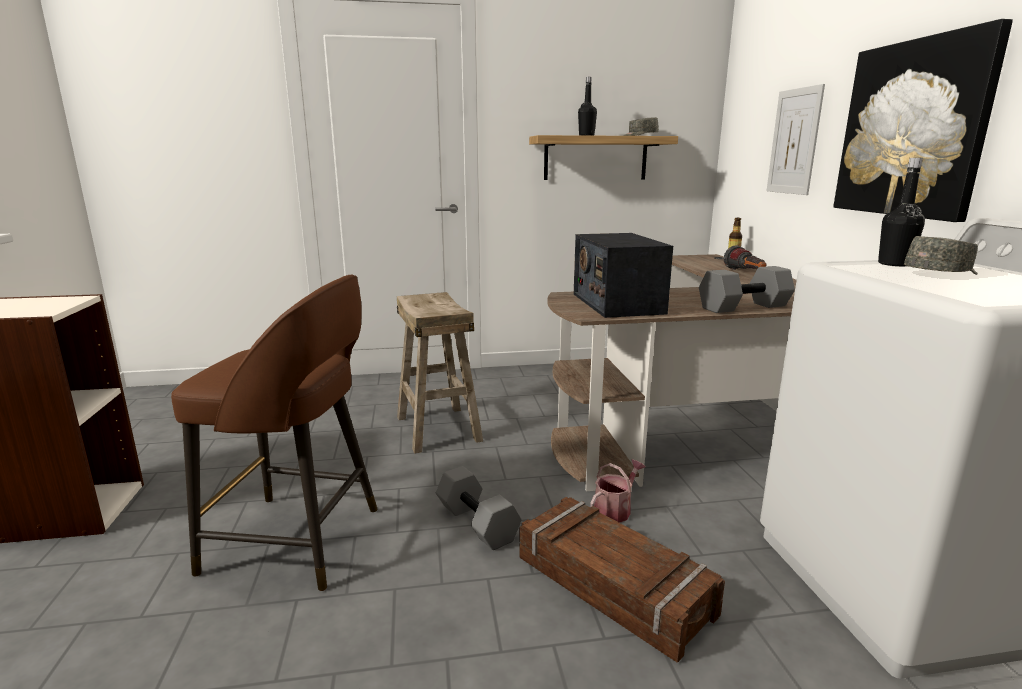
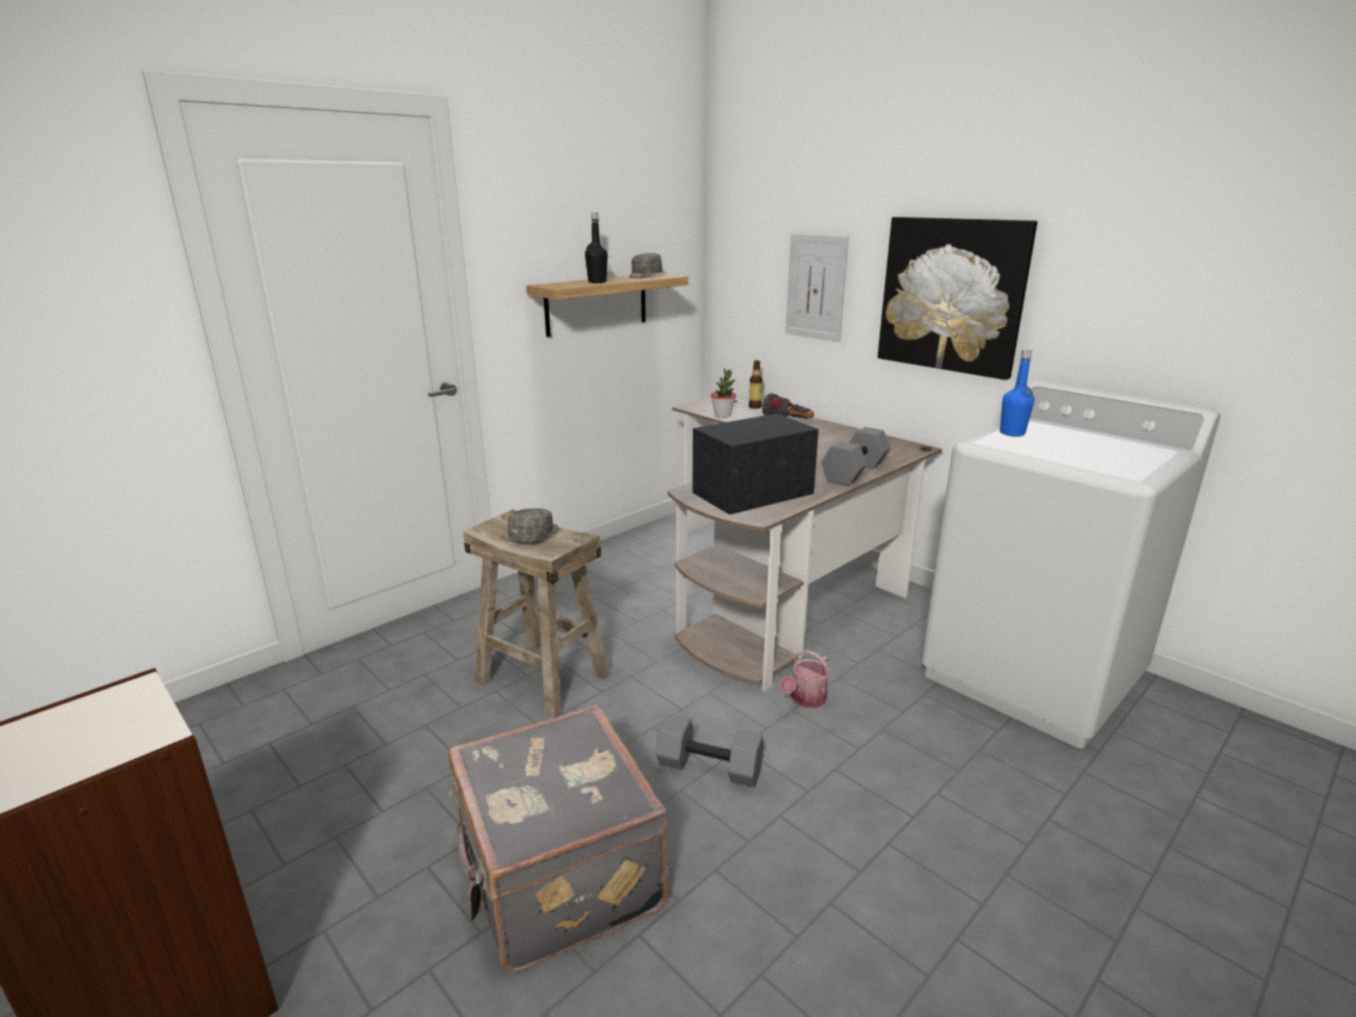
camera: 35 degrees left, 5 degrees up
(298, 540) = (556, 877): brown stool -> grey suitcase
(612, 587) = (875, 771): crate -> none
(615, 509) = (805, 699): watering can -> watering can turned 150 degrees counterclockwise
(616, 303) = (753, 493): radio -> radio turned 105 degrees clockwise
(690, 264) = (723, 415): none -> potted plant
(894, 264) = (1012, 433): black bottle -> blue bottle
(942, 273) = (1057, 442): grey cap -> grey cap (535, 535)

